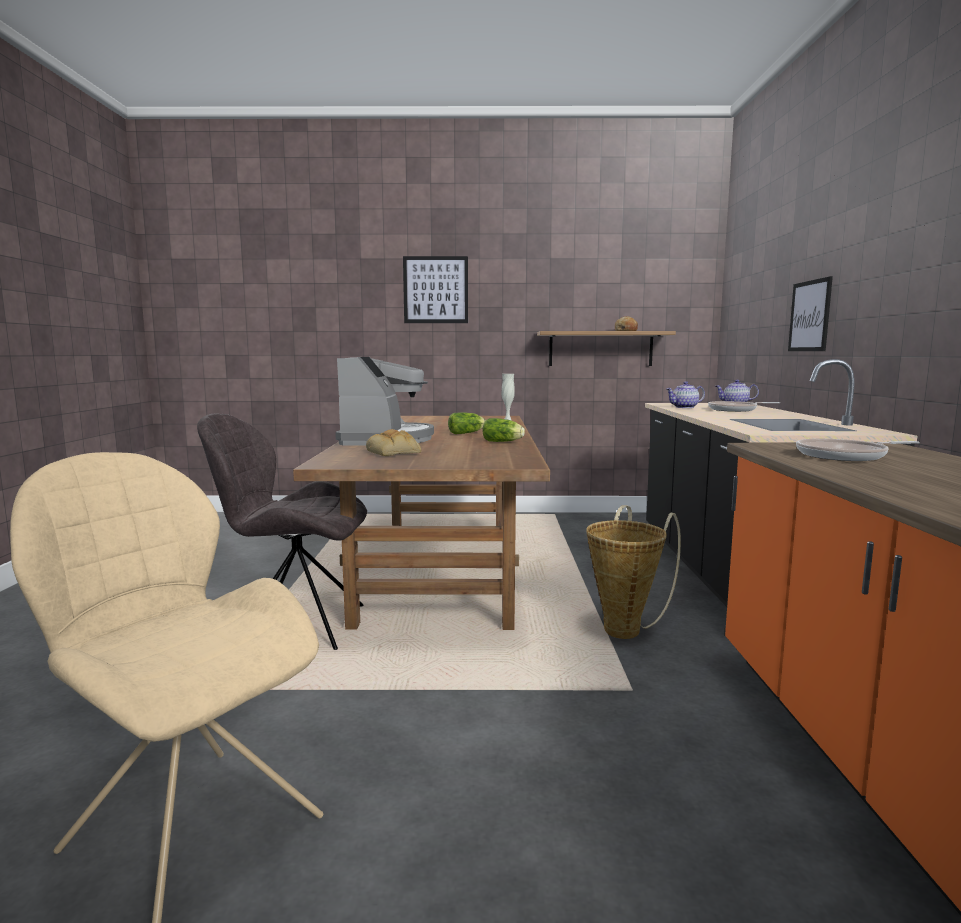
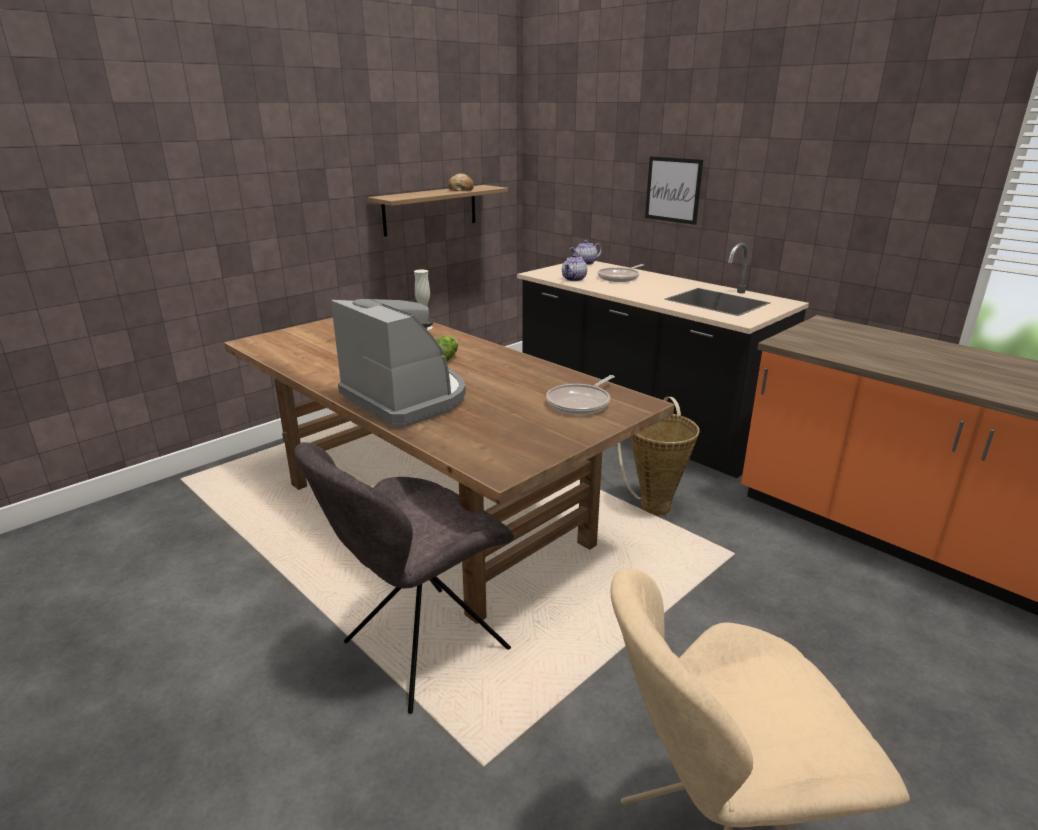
camera: 45 degrees left, 15 degrees up
(394, 452) = (494, 422): bread -> none
(435, 290) = (240, 150): picture -> none
(503, 442) = (522, 367): lettuce -> none
(845, 456) = (853, 346): frying pan -> frying pan (580, 403)

